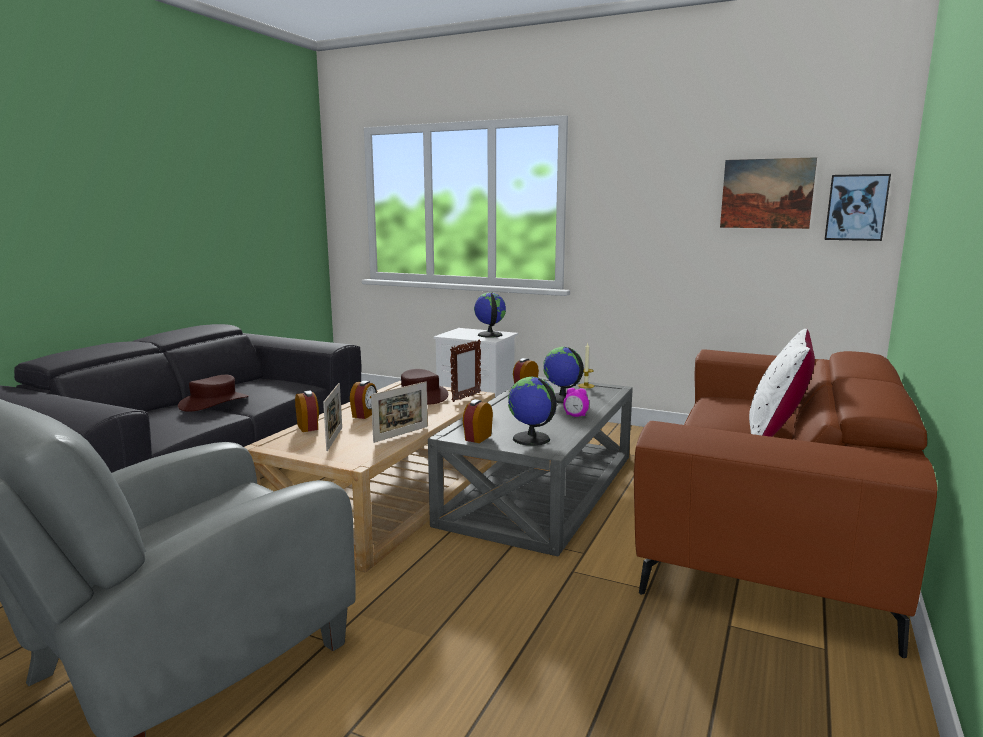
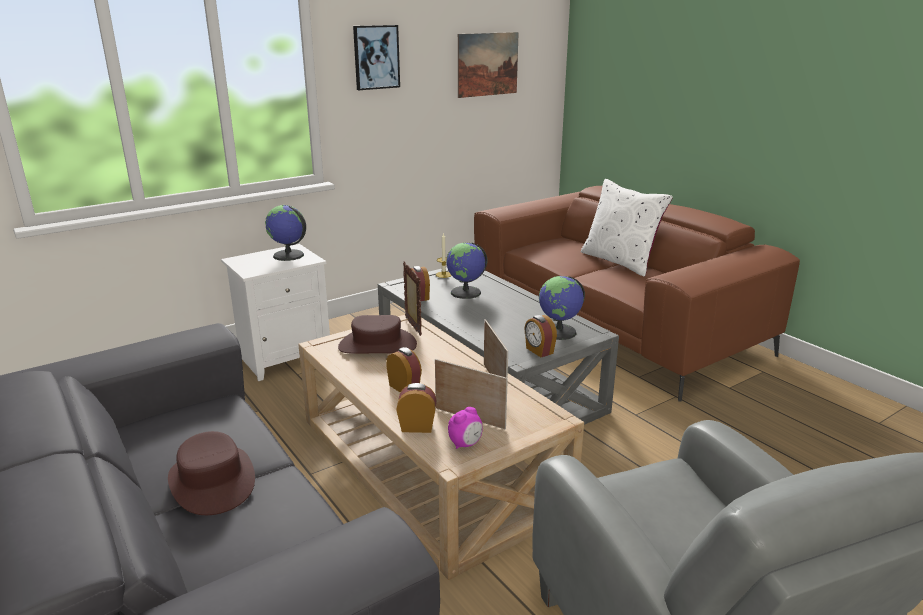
camera: 60 degrees left, 10 degrees up
(575, 416) = (518, 301): alarm clock -> alarm clock (465, 444)
(856, 207) = (541, 73): picture -> picture (376, 57)

